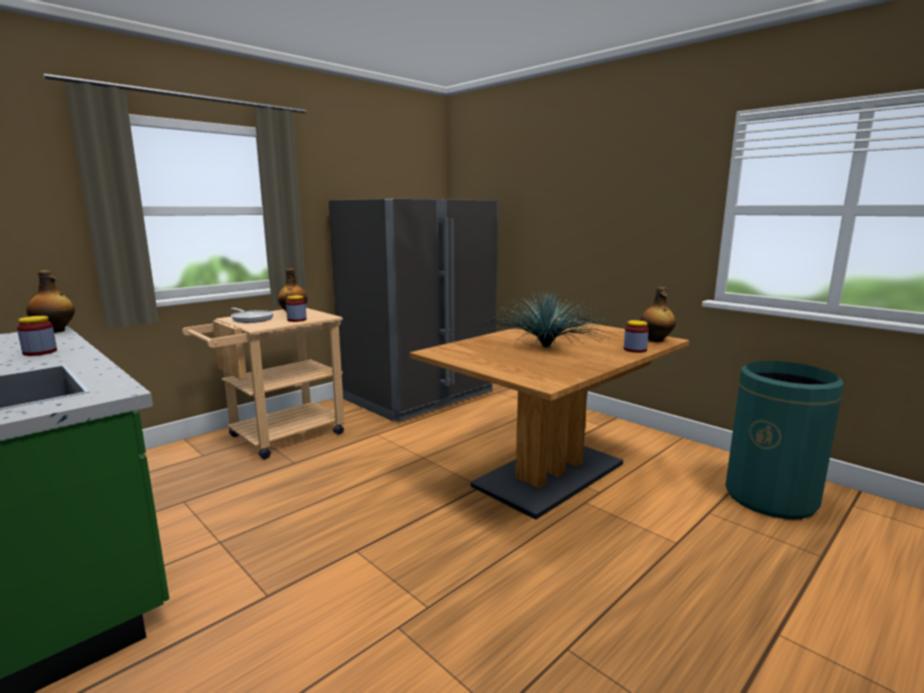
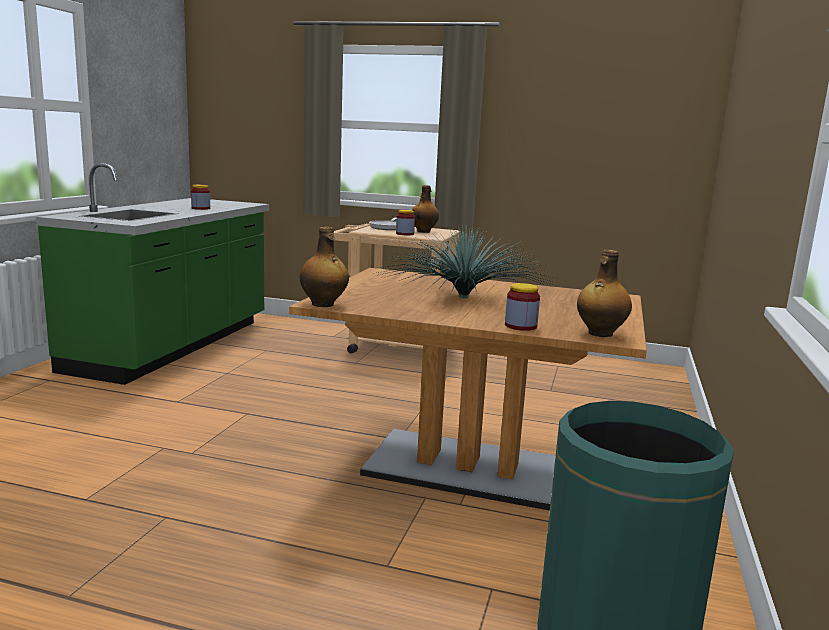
camera: 60 degrees right, 0 degrees up
(55, 331) = (251, 204): bottle -> bottle (323, 304)
(420, 395) = (570, 372): grey fridge -> none

